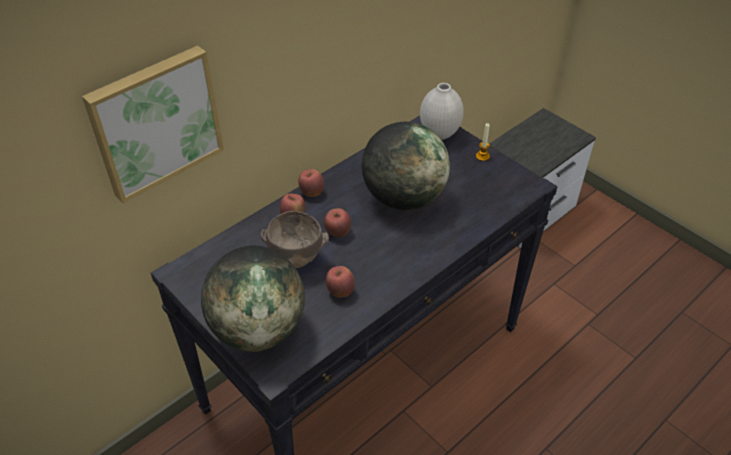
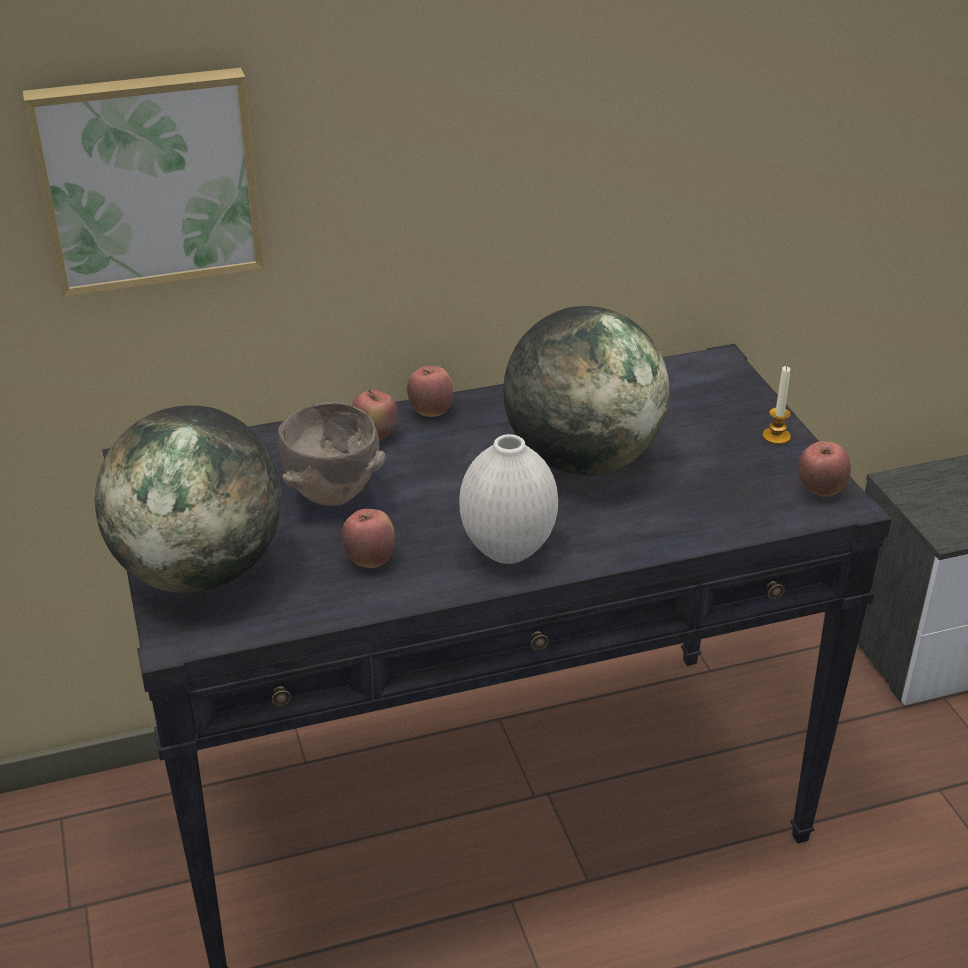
camera: 25 degrees right, 10 degrees down
(338, 232) = (431, 478): apple -> apple (820, 490)
(440, 134) = (720, 385): white vase -> white vase (509, 551)

